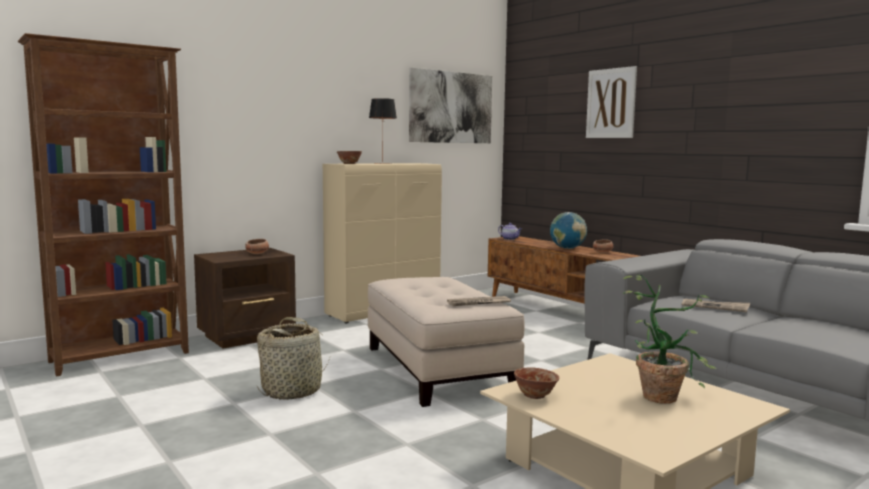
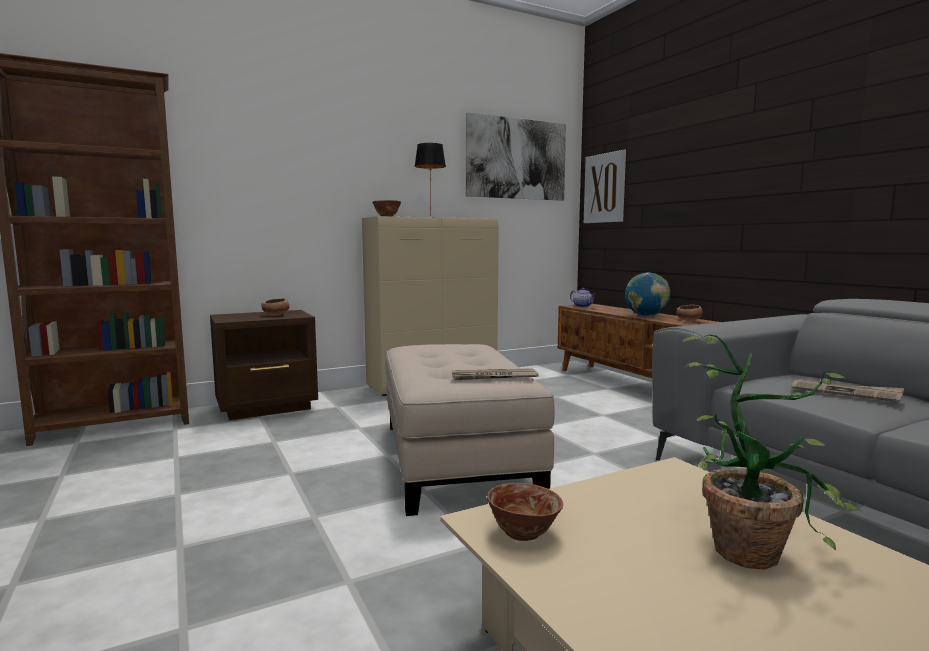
camera: 10 degrees right, 0 degrees up
(292, 390) = (260, 480): basket -> none
(611, 103) = (702, 139): picture -> picture (604, 188)

